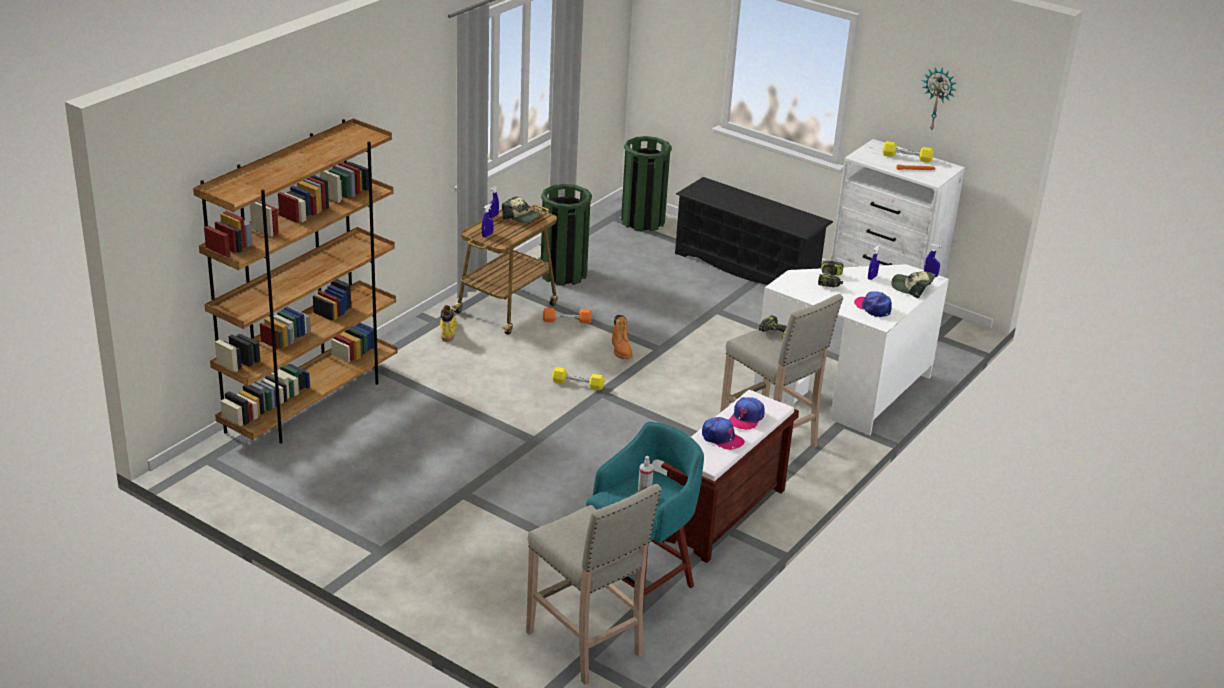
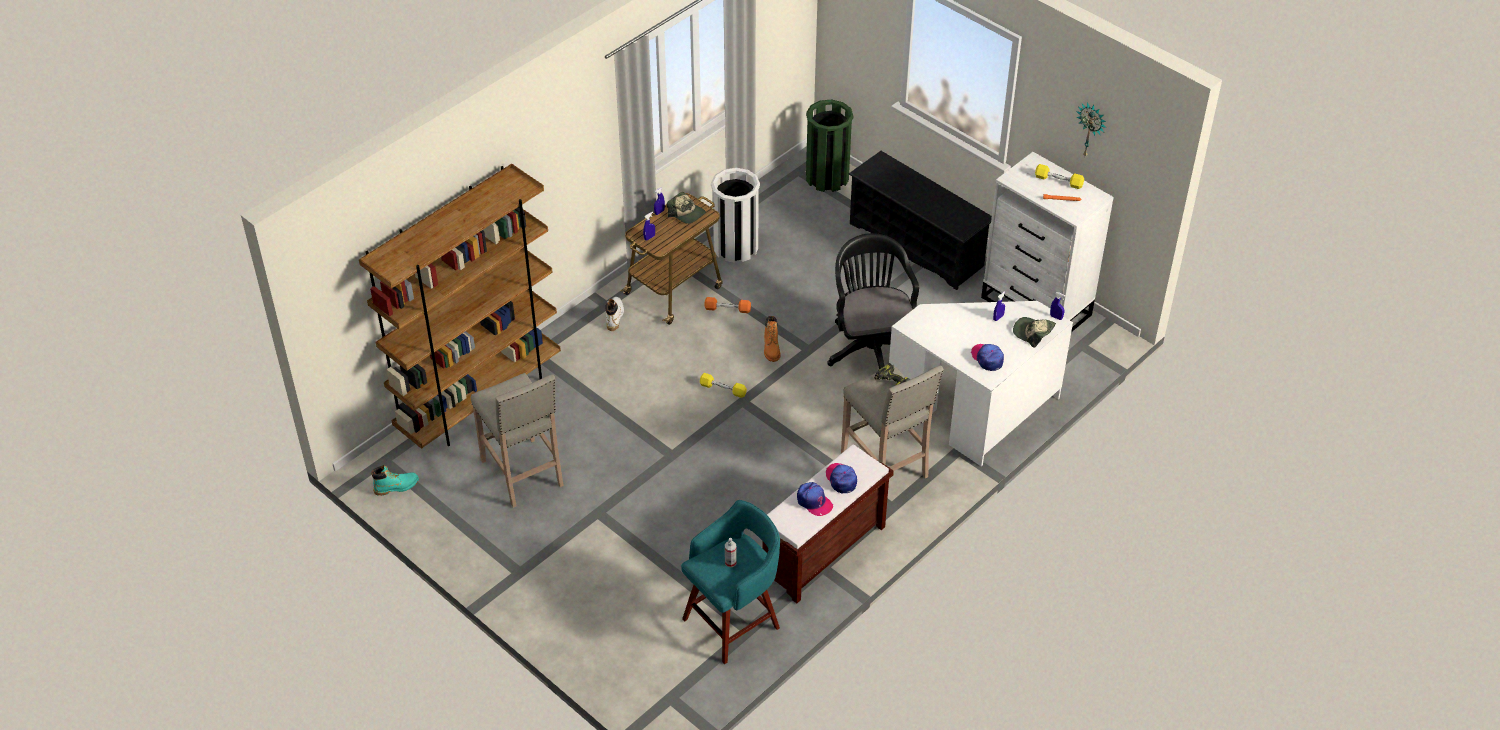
camera: 10 degrees right, 15 degrees up
(224, 481) = (396, 486): none -> turquoise boot
(448, 330) = (614, 316): yellow boot -> white boot
(563, 274) = (735, 247): green trash can -> white trash can
(586, 645) = (675, 682): beige stool -> beige stool (523, 474)
(725, 345) = (871, 347): none -> black office chair
(746, 418) = (841, 479): cap -> cap turned 120 degrees clockwise
(831, 280) = (957, 320): power drill -> none

